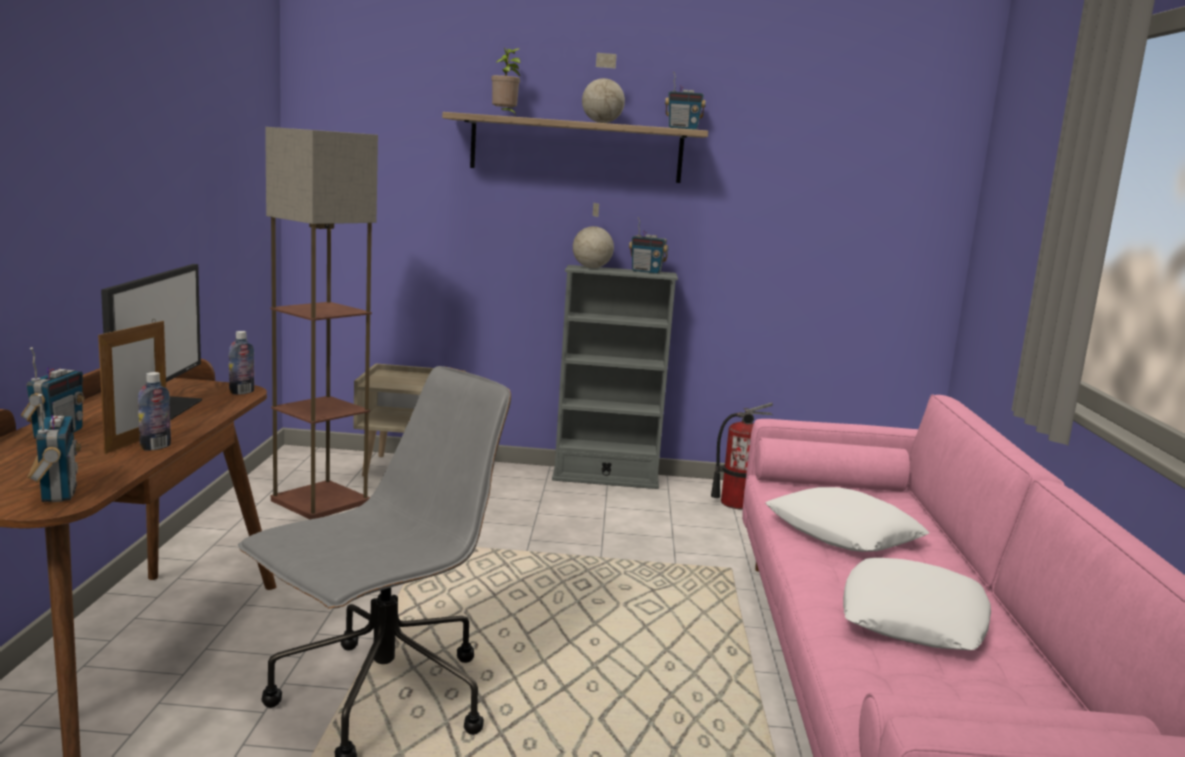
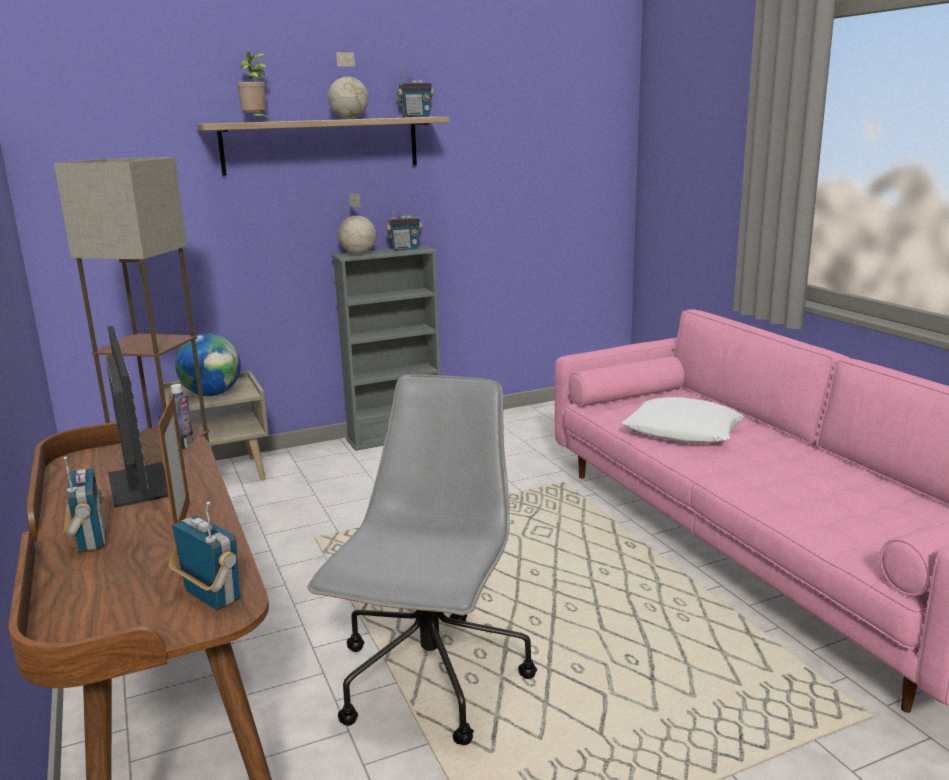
camera: 25 degrees left, 5 degrees up
(155, 447) = (211, 522): bottle -> none
(410, 382) = (212, 394): none -> globe
(736, 503) = (512, 429): fire extinguisher -> none
(912, 618) = (796, 479): white pillow -> none

